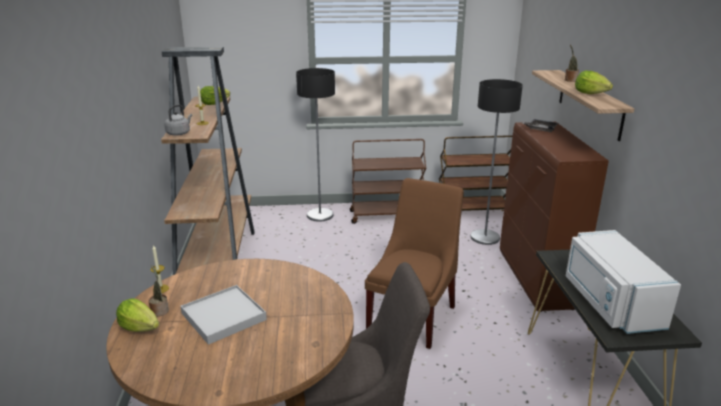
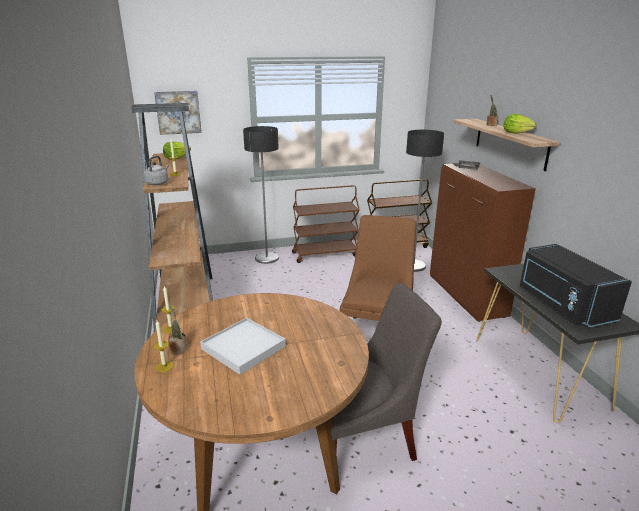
camera: 10 degrees left, 0 degrees up
(139, 328) = (164, 366): lettuce -> candle
(230, 50) = (178, 112): none -> picture
(609, 303) = (562, 304): white microwave -> black microwave

